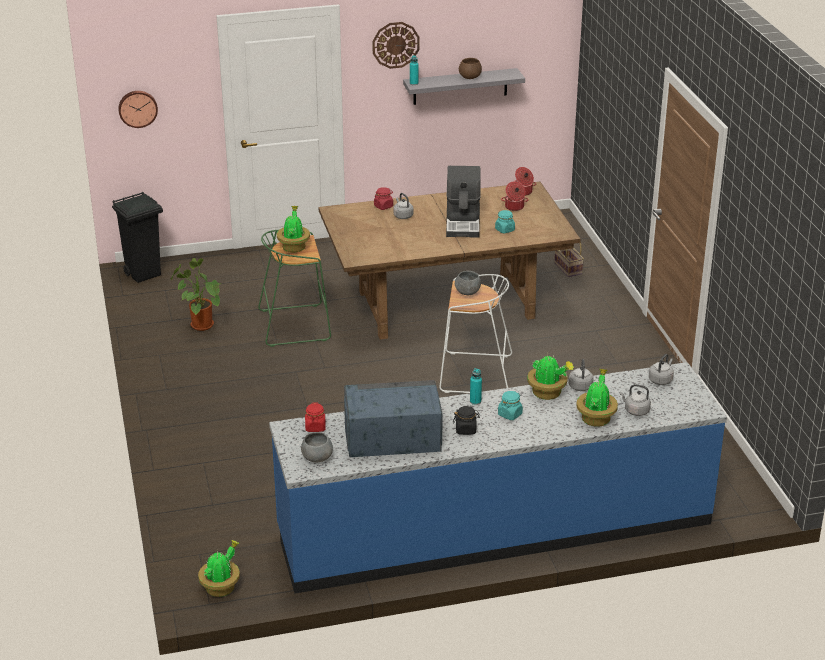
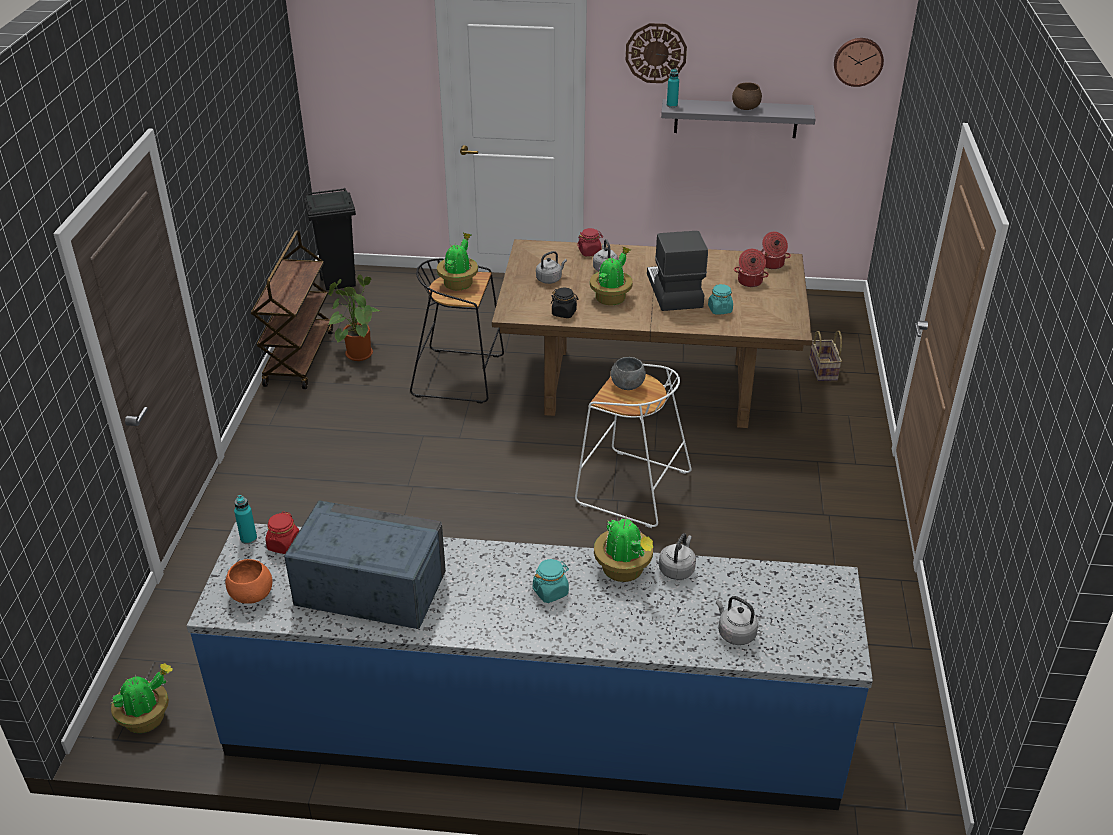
camera: 20 degrees right, 5 degrees up
(137, 108) = (341, 88): wall clock -> wall clock (858, 61)
(153, 337) = (298, 357): none -> brown cart
(296, 325) = (460, 375): green stool -> black stool
(317, 458) = (251, 595): grey bowl -> orange bowl
(463, 223) = (673, 291): coffee machine -> coffee machine turned 150 degrees clockwise
(466, 430) = (475, 601): black jar -> black jar (564, 313)
(475, 401) = (516, 558): turquoise bottle -> turquoise bottle (248, 538)
(596, 418) = (669, 631): potted plant -> potted plant (611, 298)
(661, 380) = (801, 588): grey kettle -> grey kettle (550, 279)

